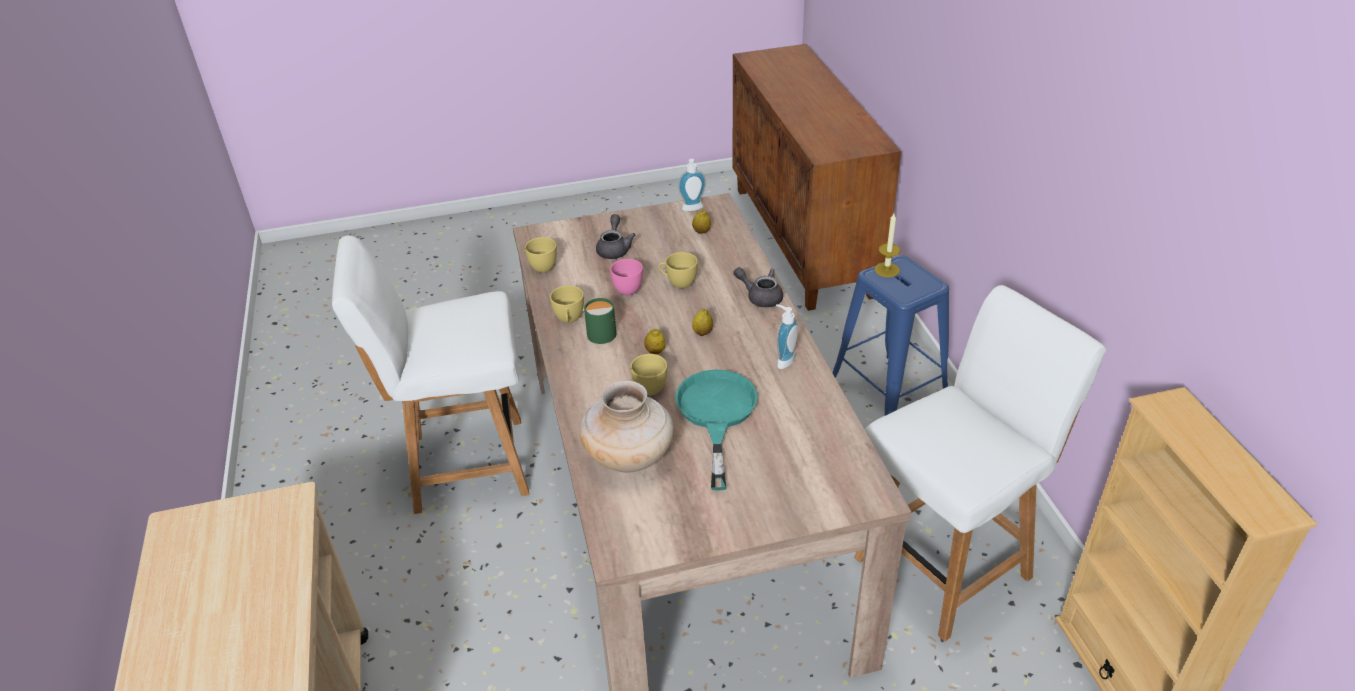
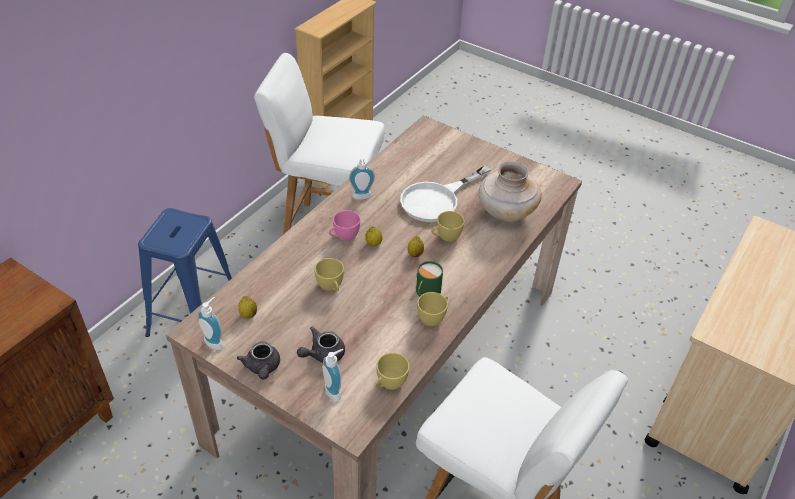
camera: 135 degrees left, 5 degrees up
(574, 240) = (335, 391): none -> soap dispenser
(628, 287) = (364, 311): pink cup -> pink cup (343, 237)
(716, 415) = (437, 200): turquoise frying pan -> white frying pan
(760, 297) = (306, 238): grey teapot -> grey teapot (262, 368)
(887, 270) = (168, 243): candle -> none

